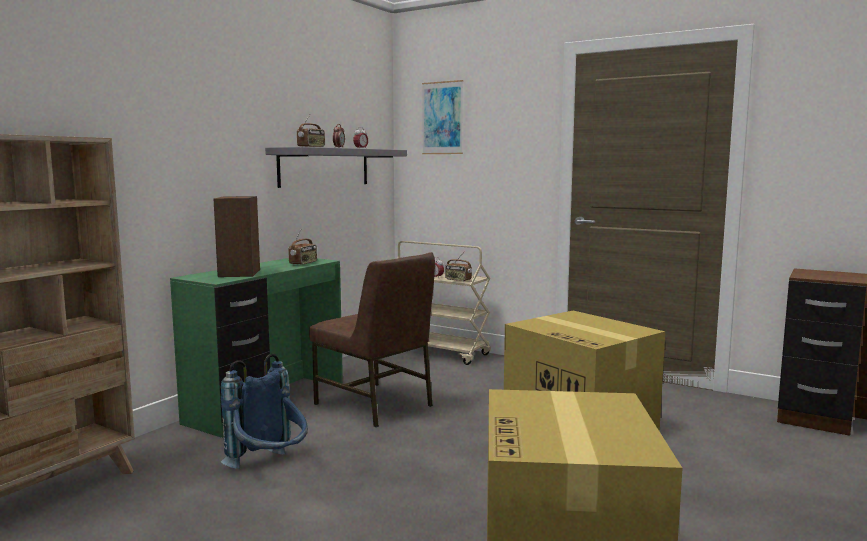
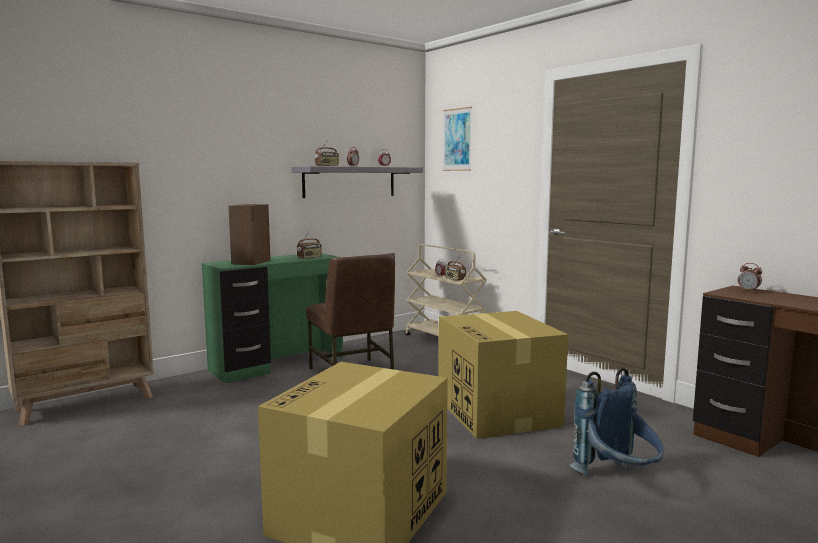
camera: 20 degrees right, 0 degrees up
(270, 469) = (235, 408): blue backpack -> blue backpack (618, 480)
(820, 272) = (748, 291): none -> alarm clock

